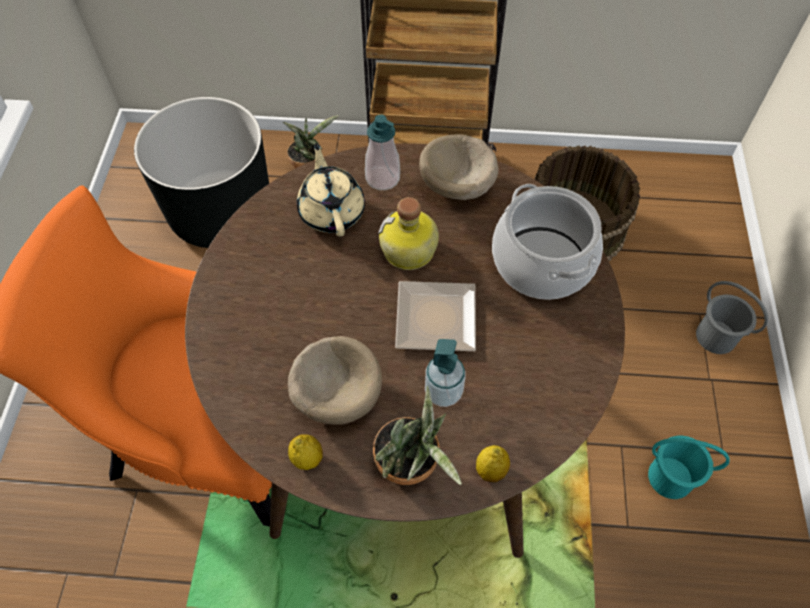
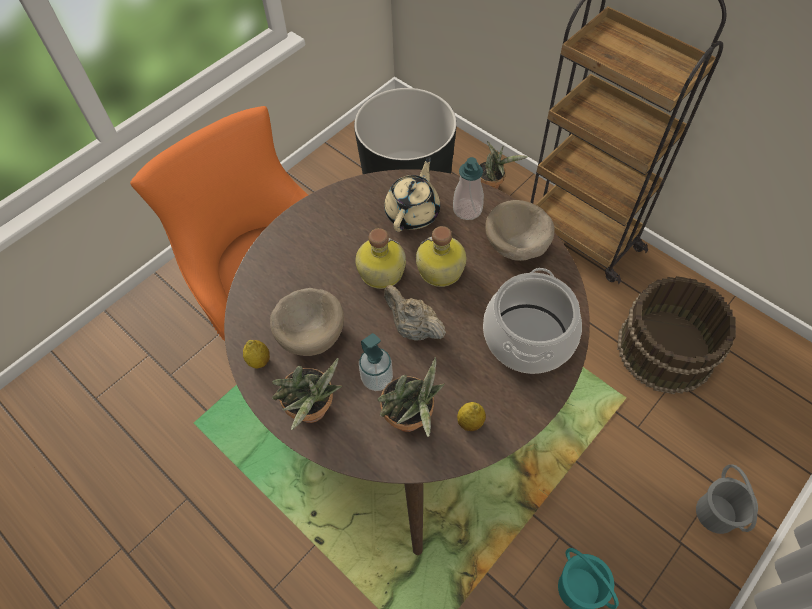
camera: 40 degrees right, 0 degrees up
(352, 288) = (380, 272): none -> bottle
(433, 321) = (413, 328): plate -> beige teapot
(491, 470) = (361, 451): lemon -> lemon (470, 422)
(510, 408) = (411, 421): none -> potted plant

